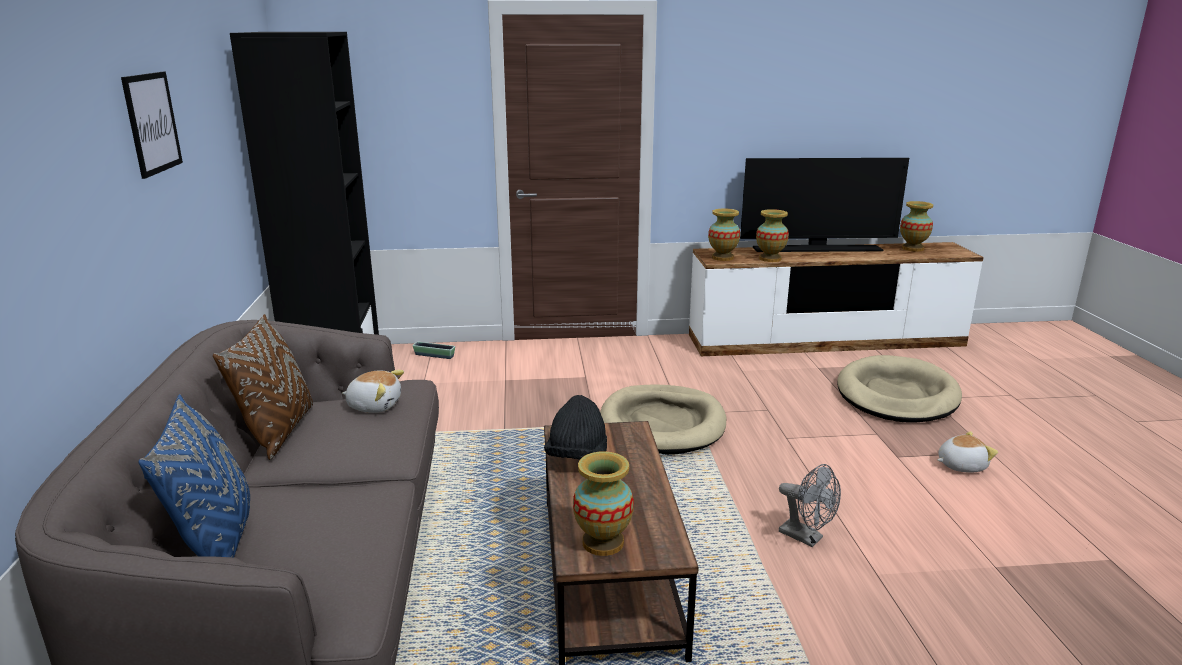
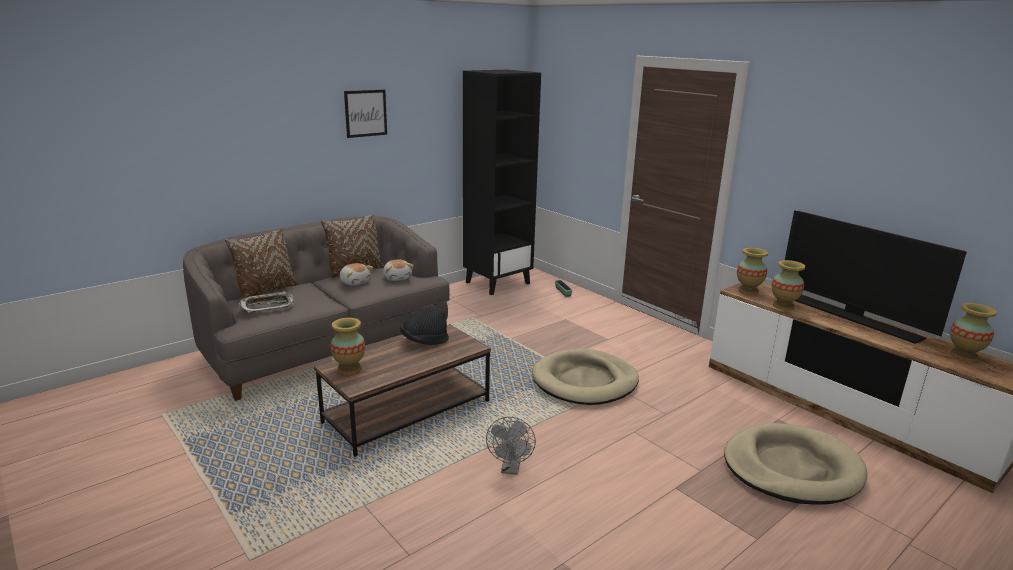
camera: 55 degrees right, 0 degrees up
(217, 540) = (266, 291): blue pillow -> brown pillow
(305, 552) = (267, 306): none -> tray
(960, 465) = (706, 524): plush toy -> plush toy (355, 282)

